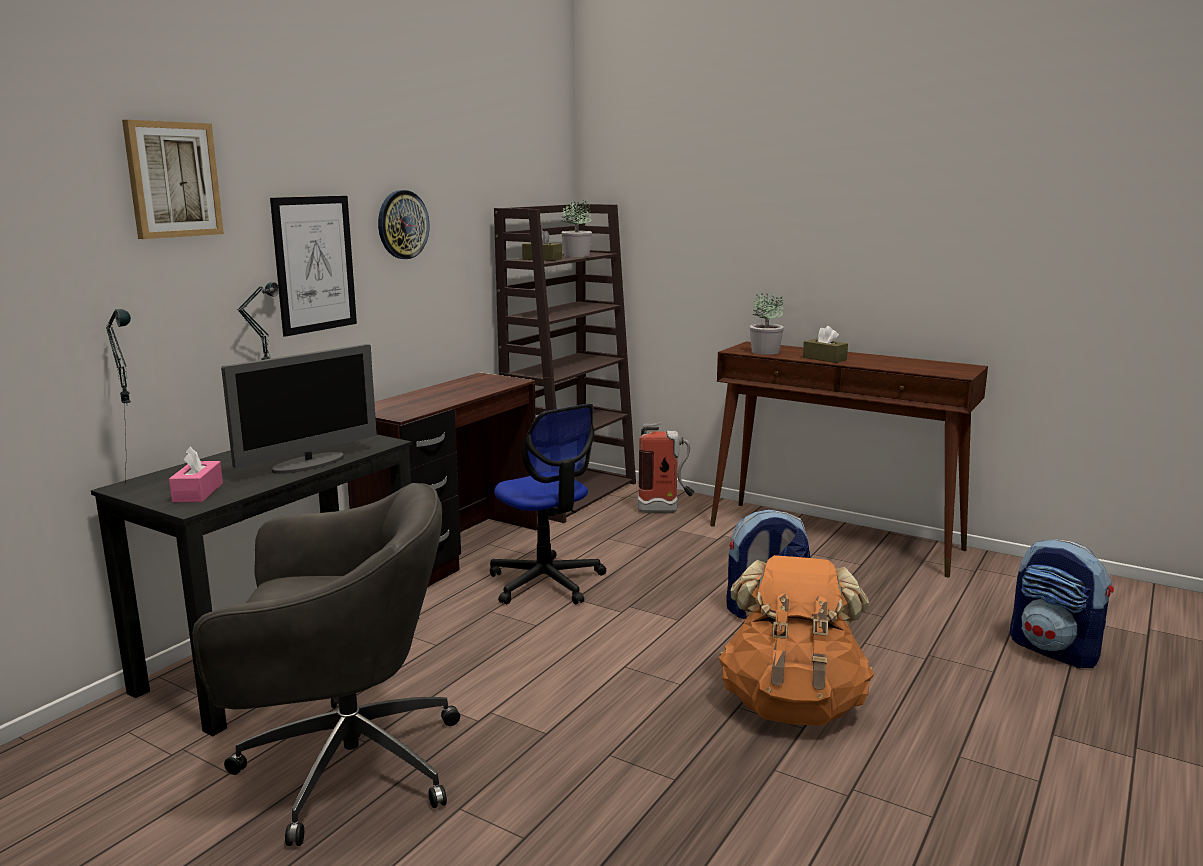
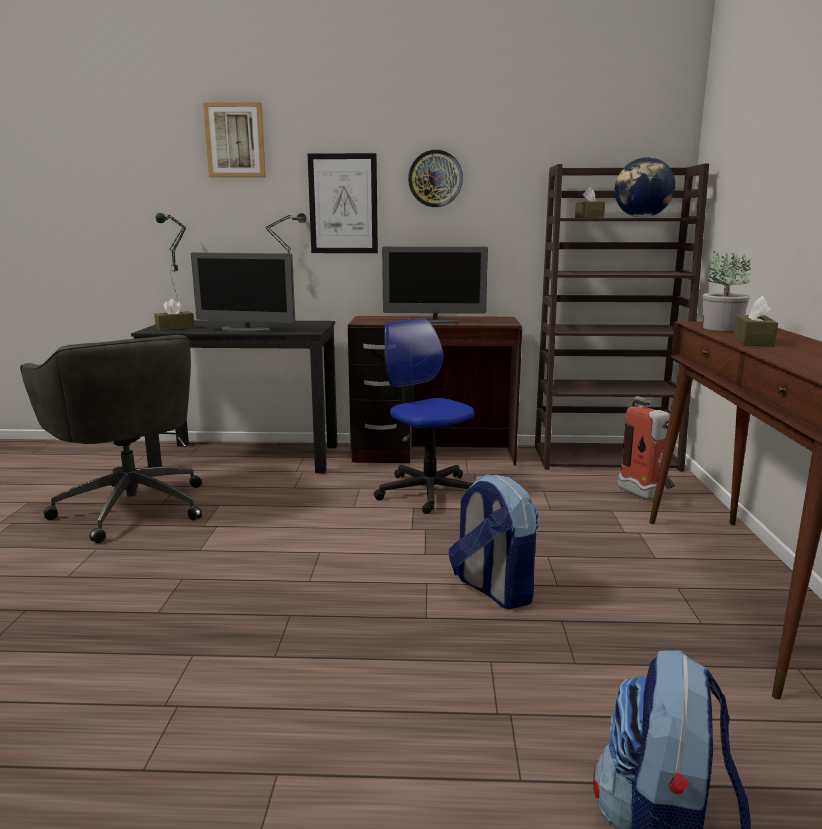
camera: 60 degrees right, 0 degrees up
(198, 492) = (175, 328): pink tissue box -> brown tissue box
(458, 396) = (434, 322): none -> monitor
(546, 582) = (427, 492): office chair -> office chair turned 120 degrees clockwise
(577, 256) = (641, 217): potted plant -> globe
(792, 704) = (314, 642): orange backpack -> none

